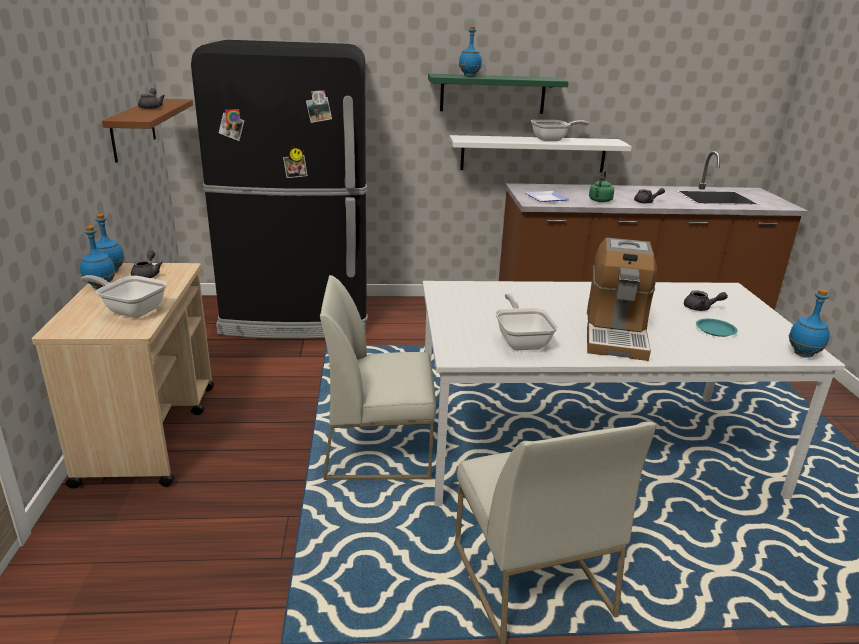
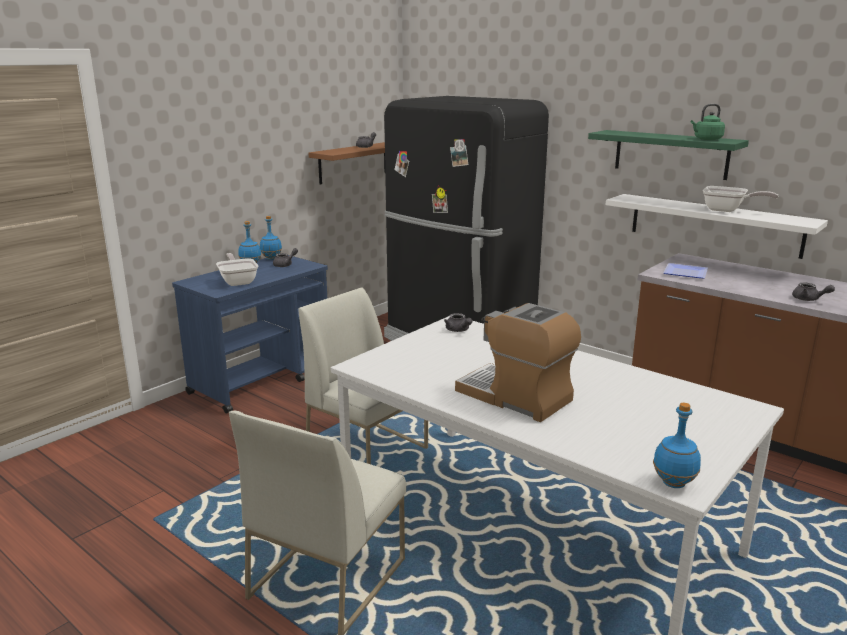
camera: 45 degrees right, 5 degrees down
(150, 431) = (262, 381): beige cart -> blue cart
(469, 76) = (635, 134): blue bottle -> none
(521, 341) = (425, 374): frying pan -> none
(599, 201) = (745, 287): green kettle -> green kettle (706, 139)
(615, 333) = (515, 397): coffee machine -> coffee machine turned 75 degrees clockwise
(700, 308) = (661, 410): grey teapot -> grey teapot (458, 330)
(715, 330) = (626, 430): turquoise plate -> none

